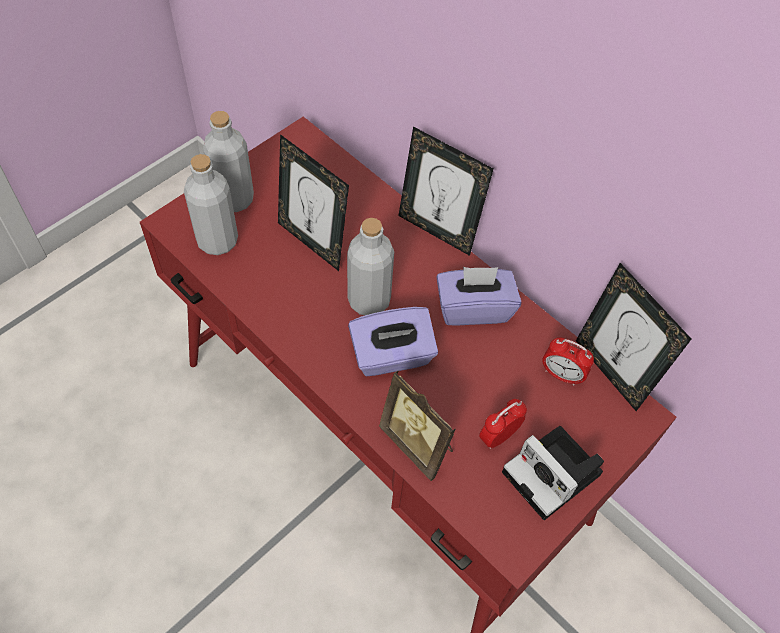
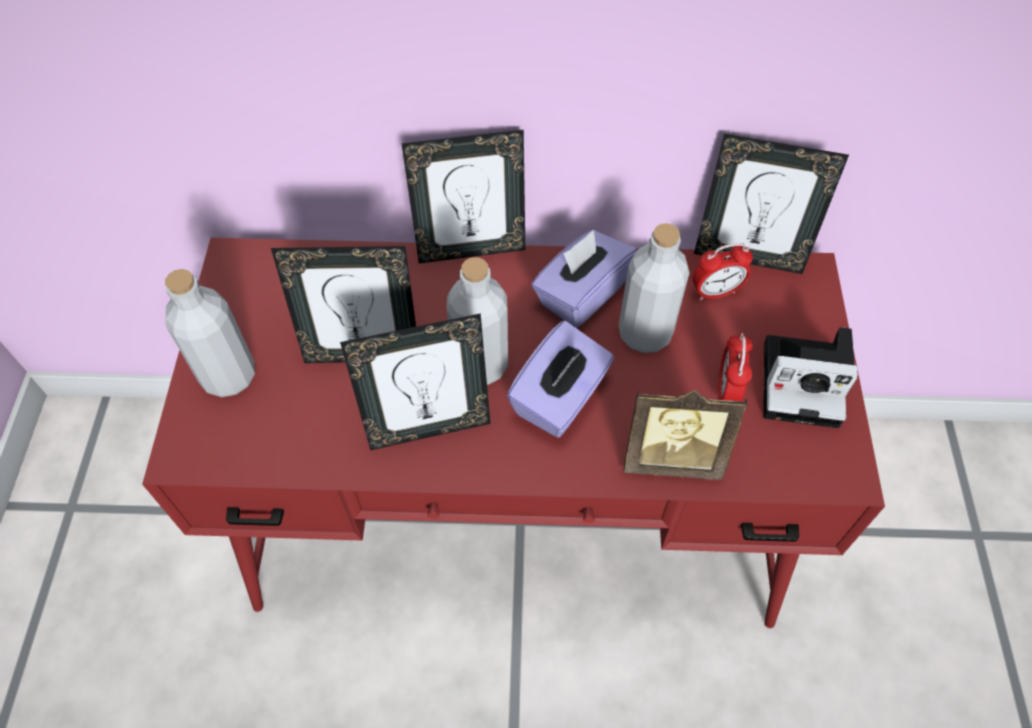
camera: 40 degrees left, 0 degrees up
(217, 240) = (258, 432): grey bottle -> grey bottle (645, 333)
(303, 311) = (429, 428): none -> picture frame

